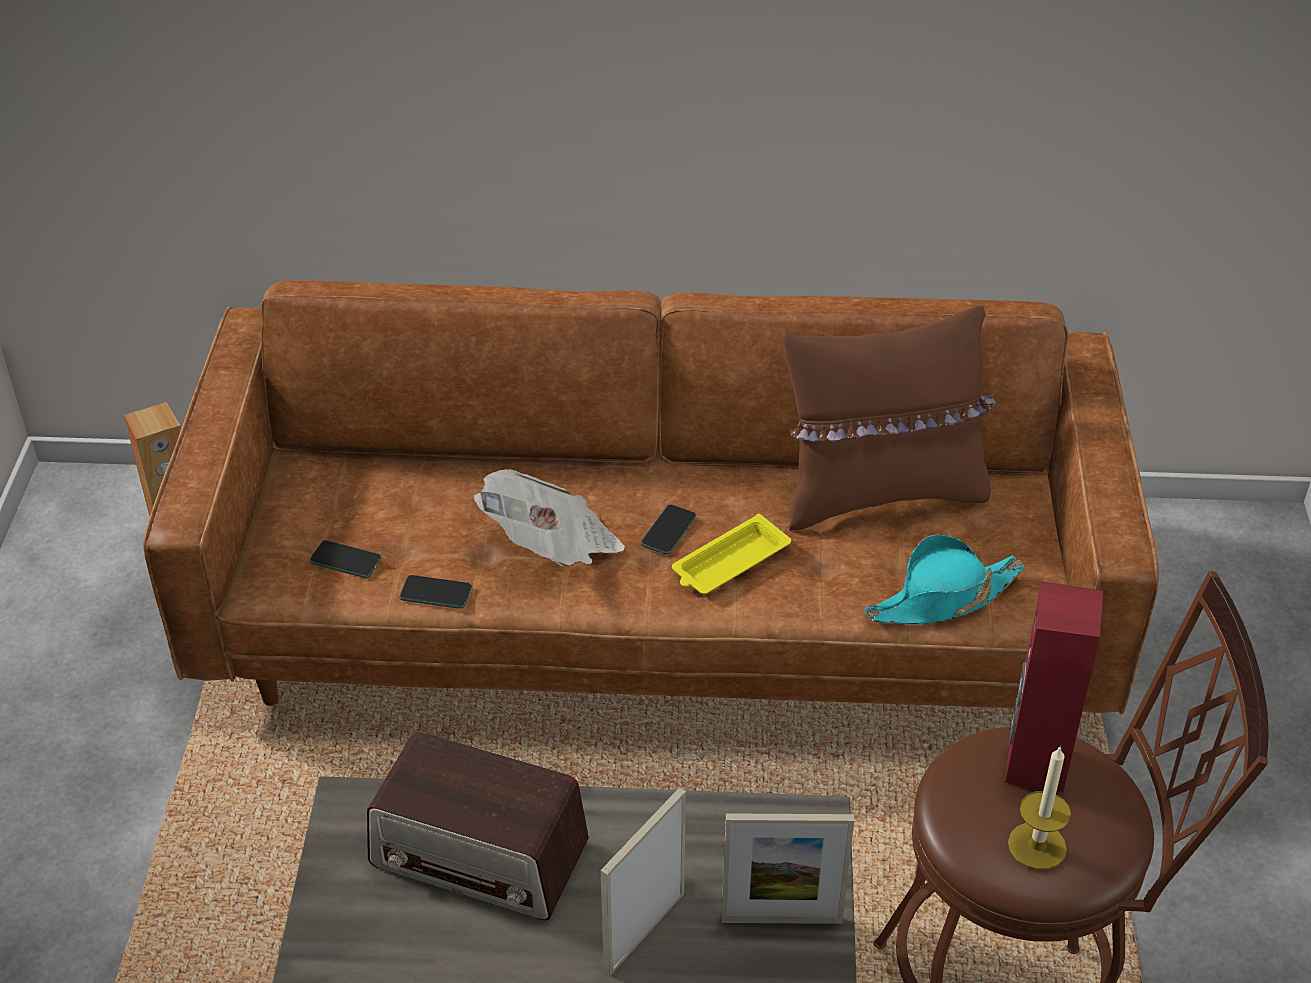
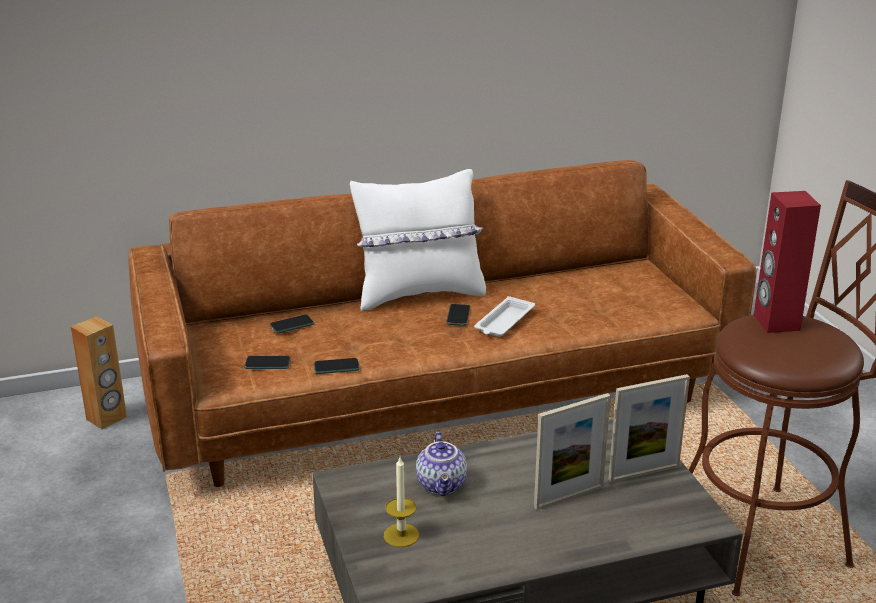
camera: 20 degrees left, 15 degrees down
(419, 488) = (291, 325): none -> phone
(480, 855) = (443, 485): radio -> teapot
(552, 546) = (393, 334): newspaper -> none
(637, 468) = (419, 294): none -> white pillow
(644, 932) = (568, 497): picture frame -> picture frame turned 135 degrees counterclockwise
(729, 563) = (504, 322): yellow tray -> white tray
(881, 494) = (566, 281): brown pillow -> none
(943, 598) = (634, 315): turquoise hat -> none
(1037, 846) = (806, 353): candle -> candle (401, 535)

